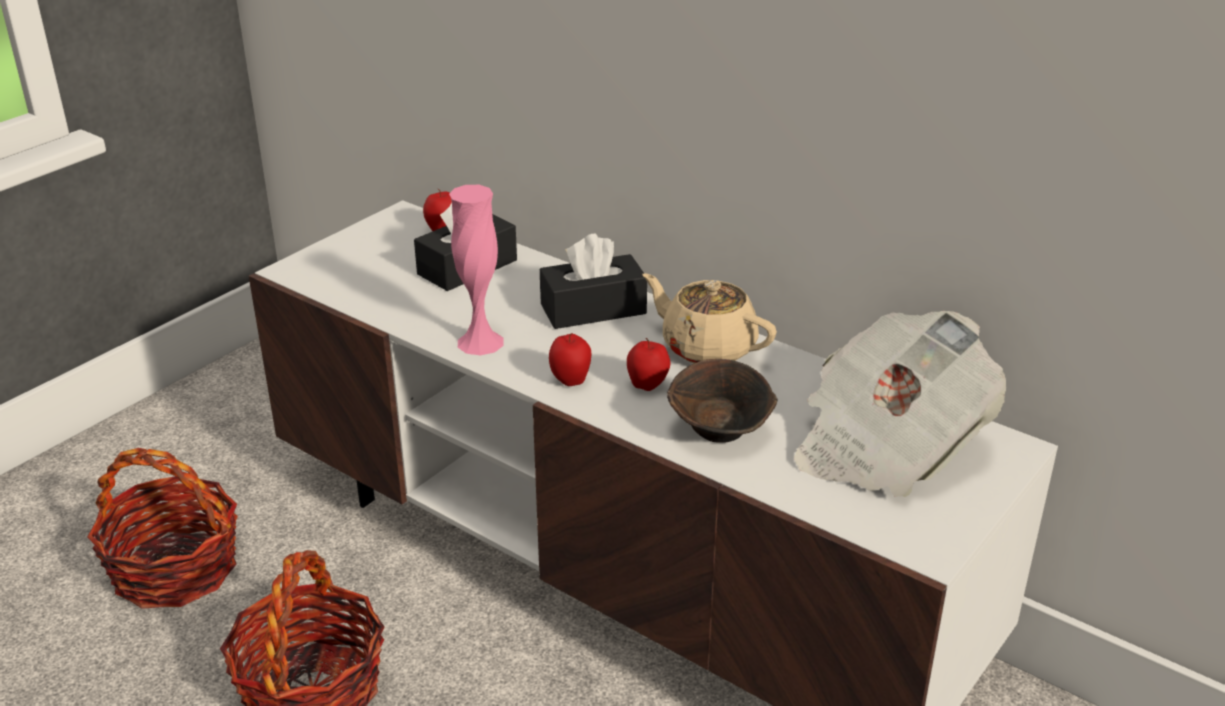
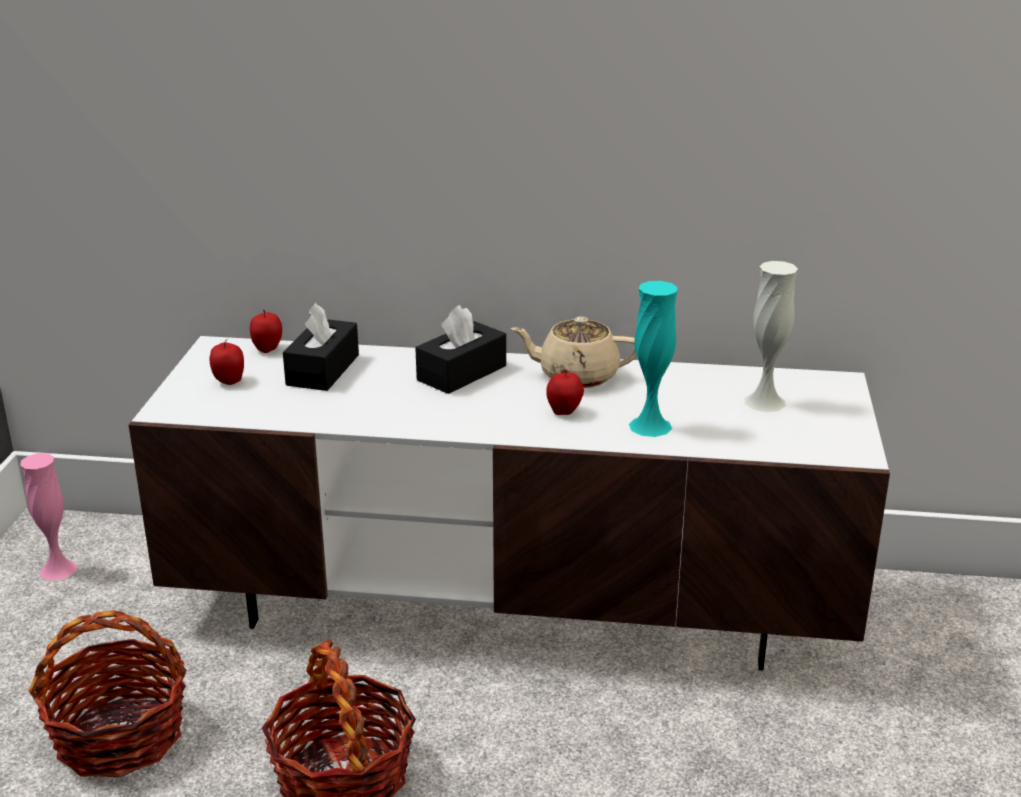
camera: 30 degrees left, 5 degrees down
(480, 342) = (400, 418): pink vase -> pink vase (58, 569)
(570, 380) = (503, 424): apple -> apple (229, 381)
(721, 433) = (650, 426): brown bowl -> turquoise vase
(886, 445) = (764, 402): newspaper -> white vase

